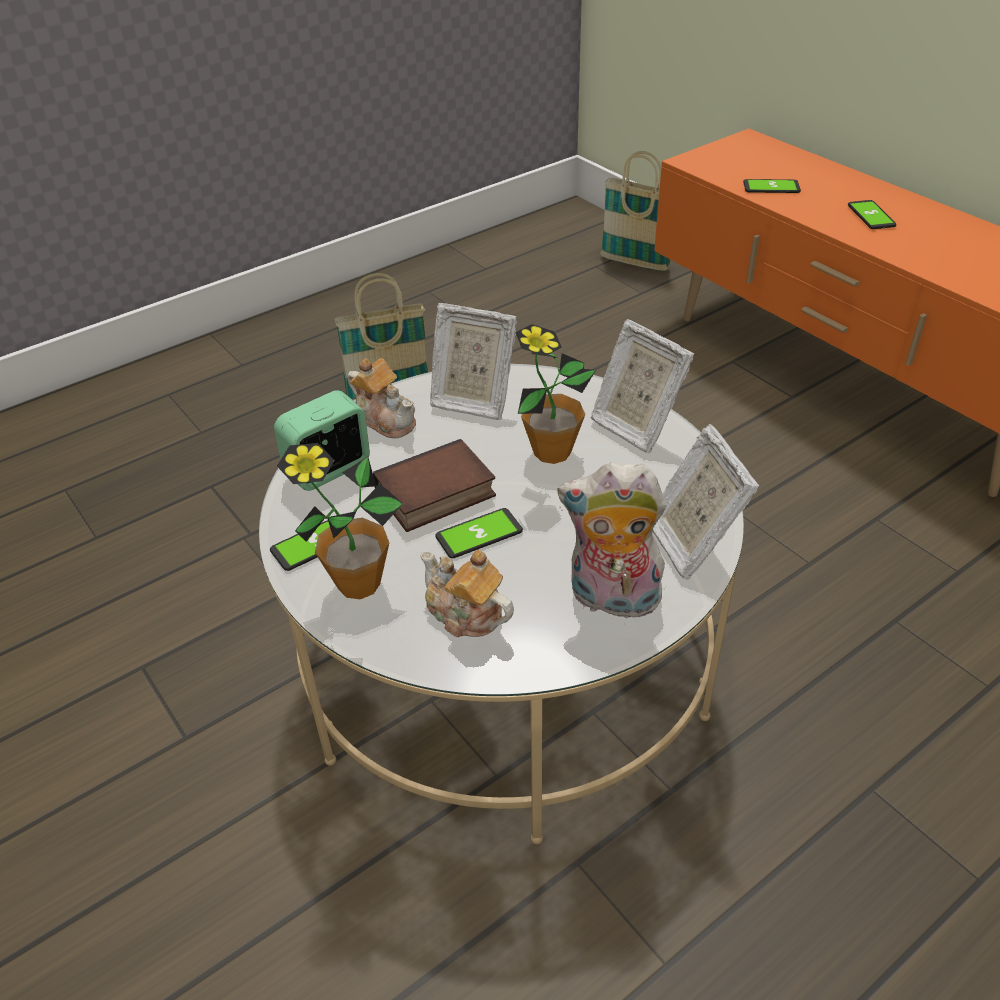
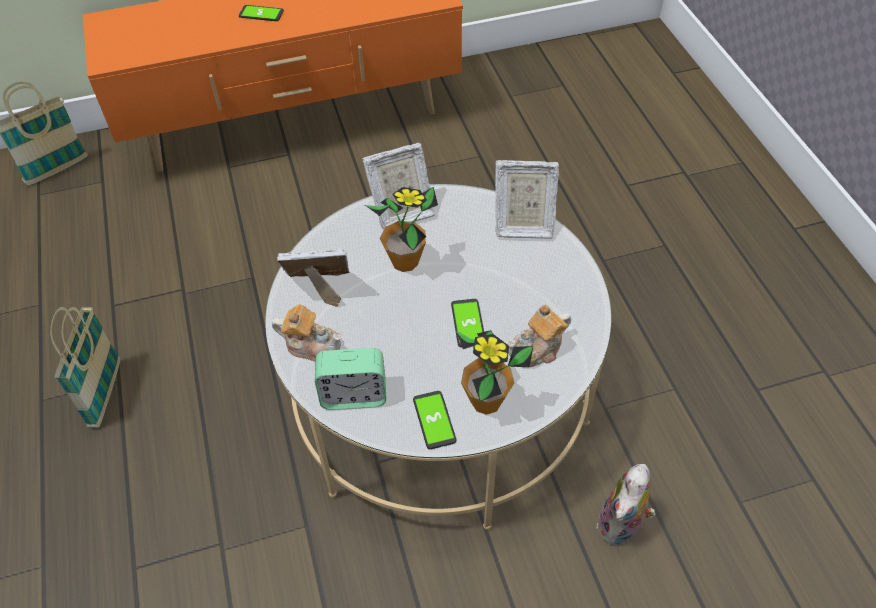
camera: 70 degrees left, 10 degrees up
(329, 470) = (354, 395): alarm clock -> alarm clock turned 75 degrees counterclockwise
(386, 419) = (312, 346): teapot -> teapot turned 45 degrees clockwise
(435, 496) = (417, 337): book -> none
(472, 401) = (321, 288): picture frame -> picture frame turned 135 degrees counterclockwise
(611, 600) = (553, 276): plush toy -> plush toy (621, 526)
(771, 187) = (183, 39): phone -> none

